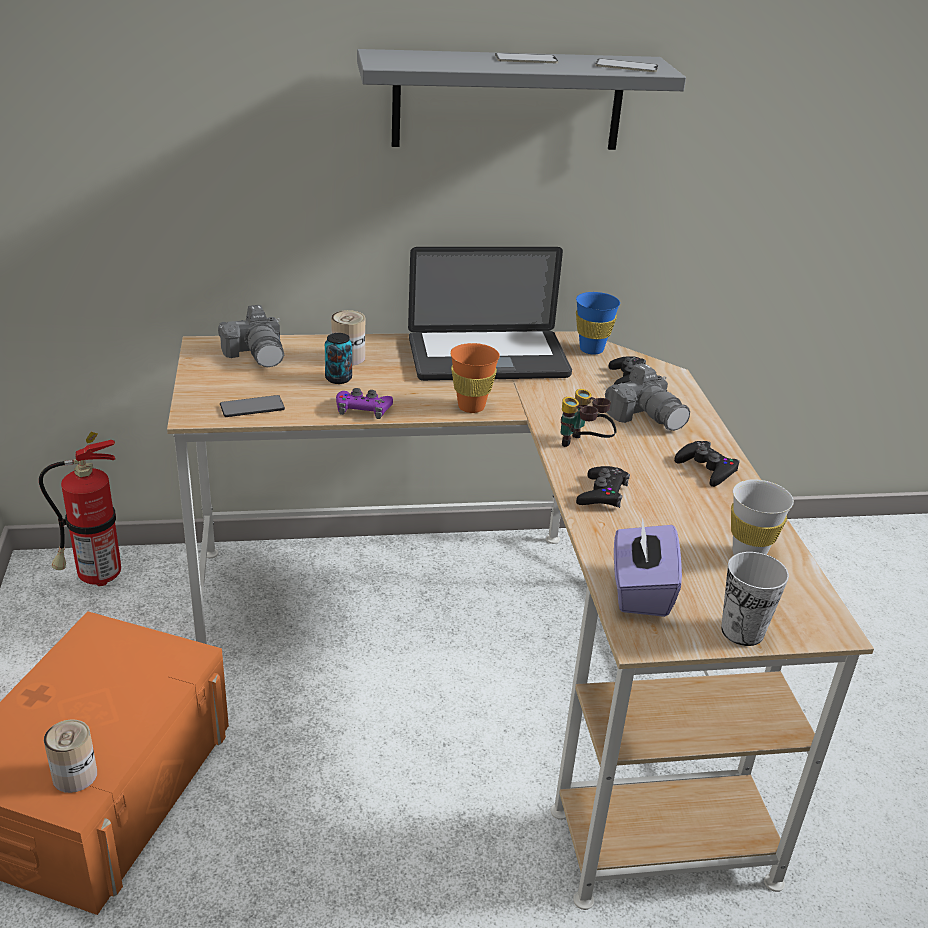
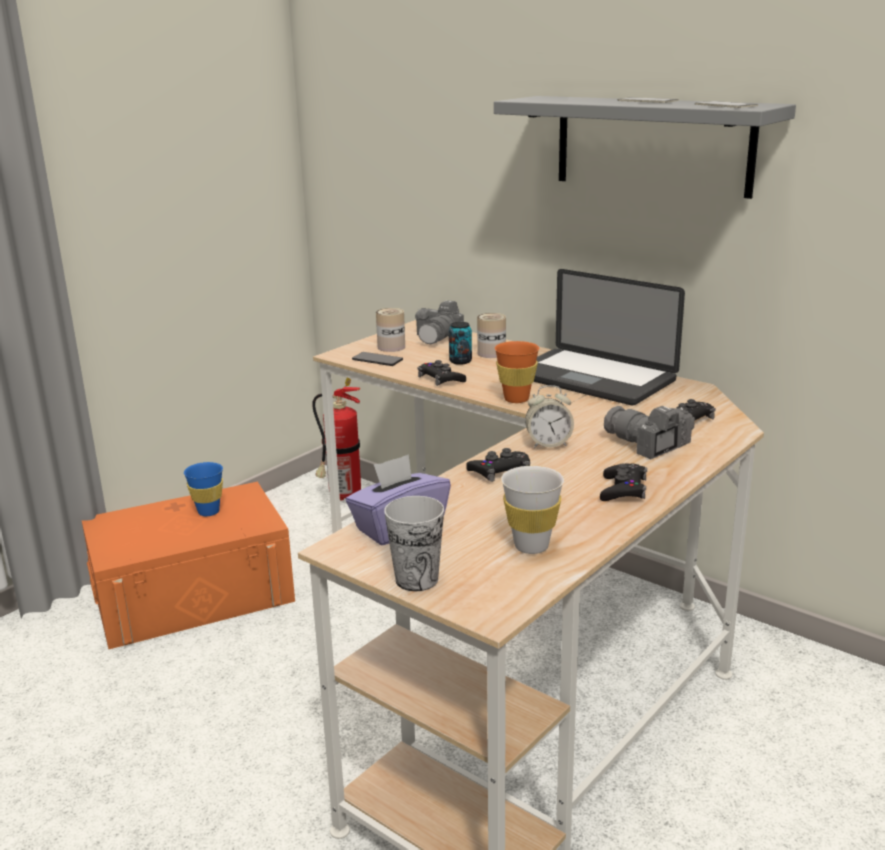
camera: 50 degrees right, 10 degrees down
(75, 775) = (131, 547): can -> can (391, 347)
(363, 409) = (441, 379): purple game controller -> black game controller
(583, 447) = (548, 444): binoculars -> alarm clock
(591, 349) = (696, 396): blue cup -> blue cup (208, 512)
(646, 415) = (648, 445): camera -> camera turned 120 degrees clockwise

